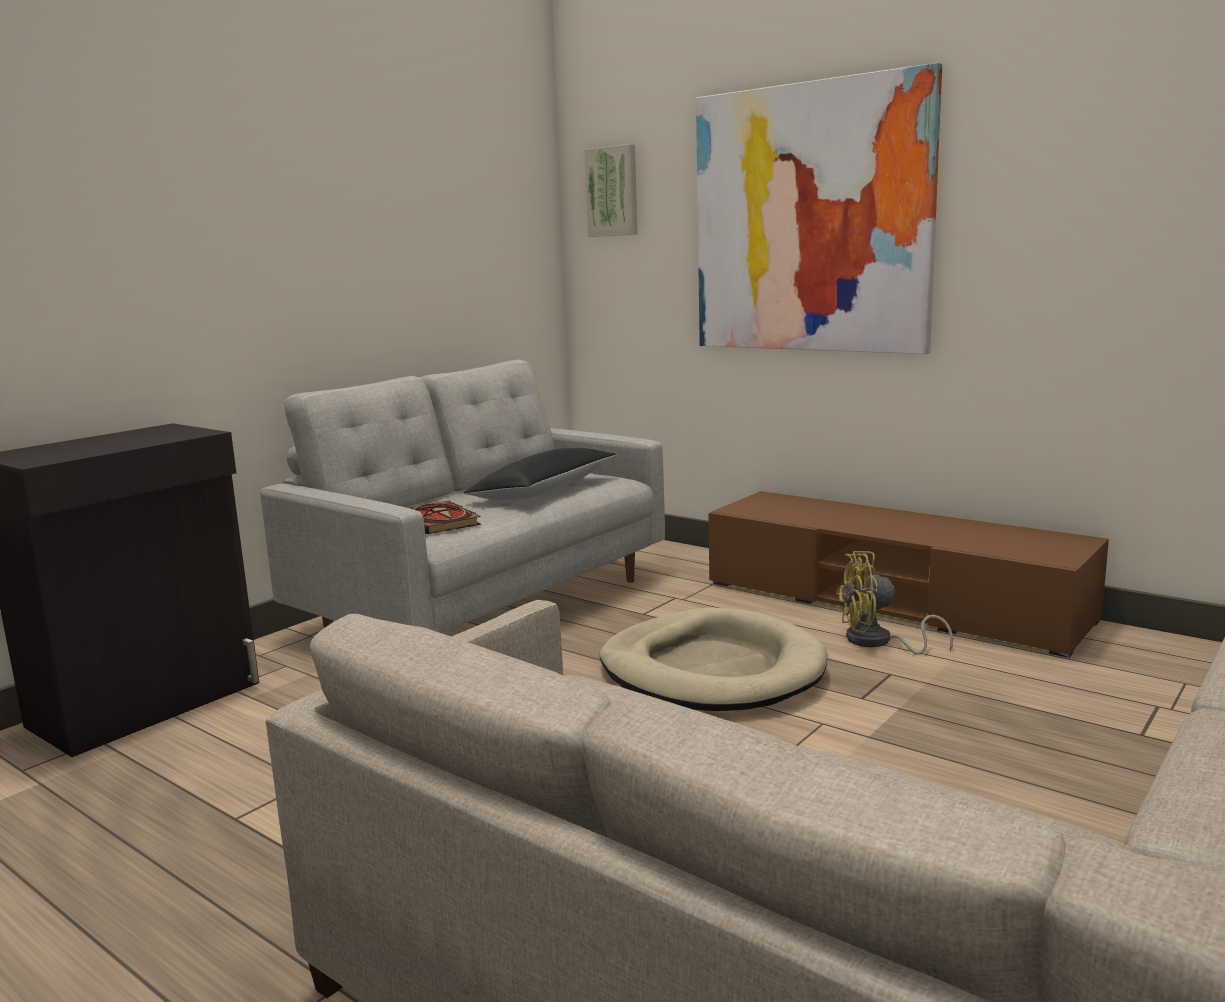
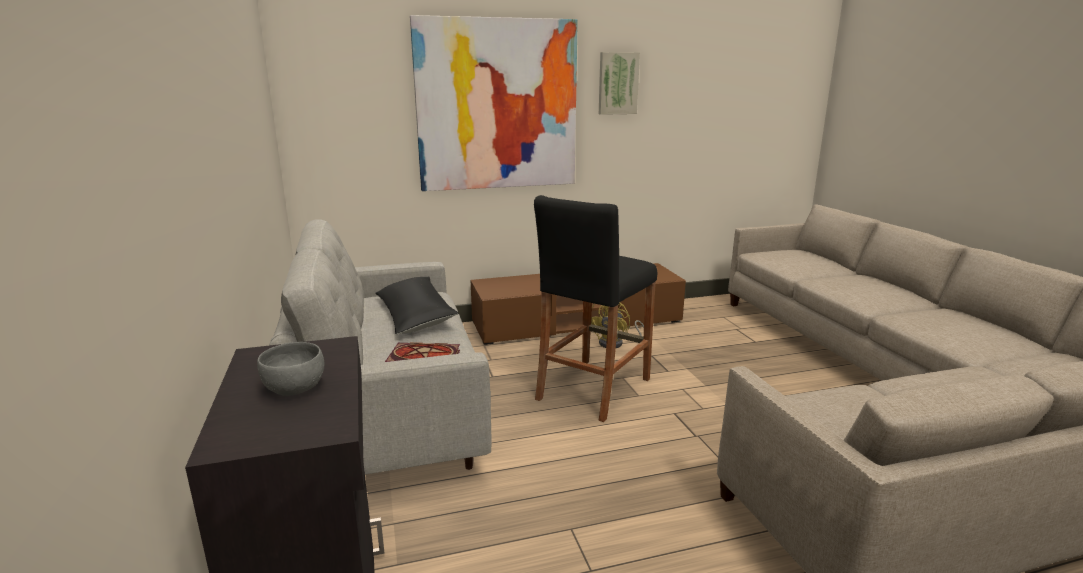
camera: 55 degrees left, 5 degrees up
(105, 444) = (295, 388): none -> grey bowl
(613, 191) = (329, 78): picture -> picture (617, 83)
(712, 670) = (593, 388): beige dog bed -> black stool

